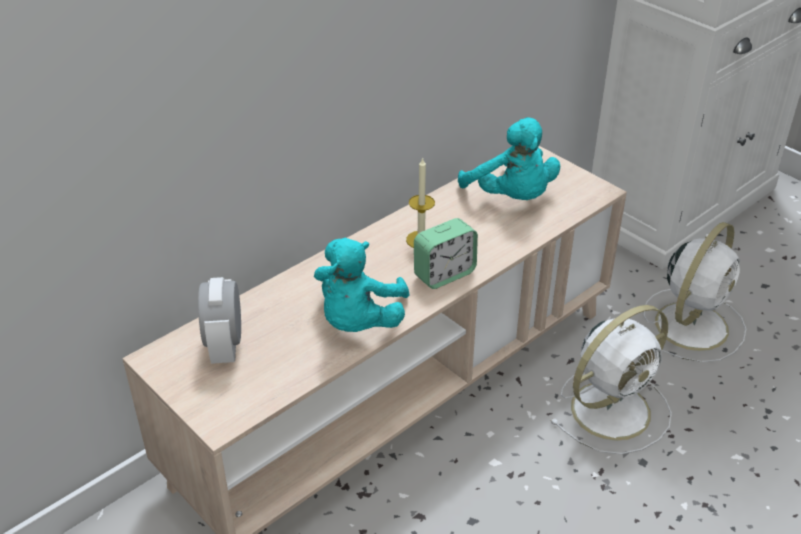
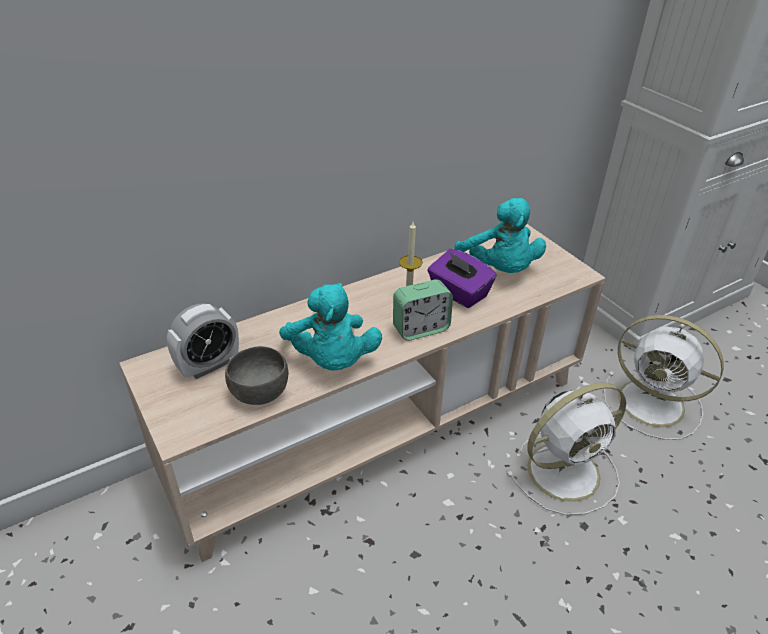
camera: 10 degrees right, 0 degrees up
(225, 346) = (208, 365): alarm clock -> alarm clock turned 135 degrees counterclockwise
(291, 366) = (258, 392): none -> grey bowl
(358, 322) = (331, 360): turquoise plush toy -> turquoise plush toy turned 45 degrees counterclockwise
(474, 229) = (458, 293): none -> purple tissue box
(693, 324) = (654, 404): white fan -> white fan turned 75 degrees clockwise

